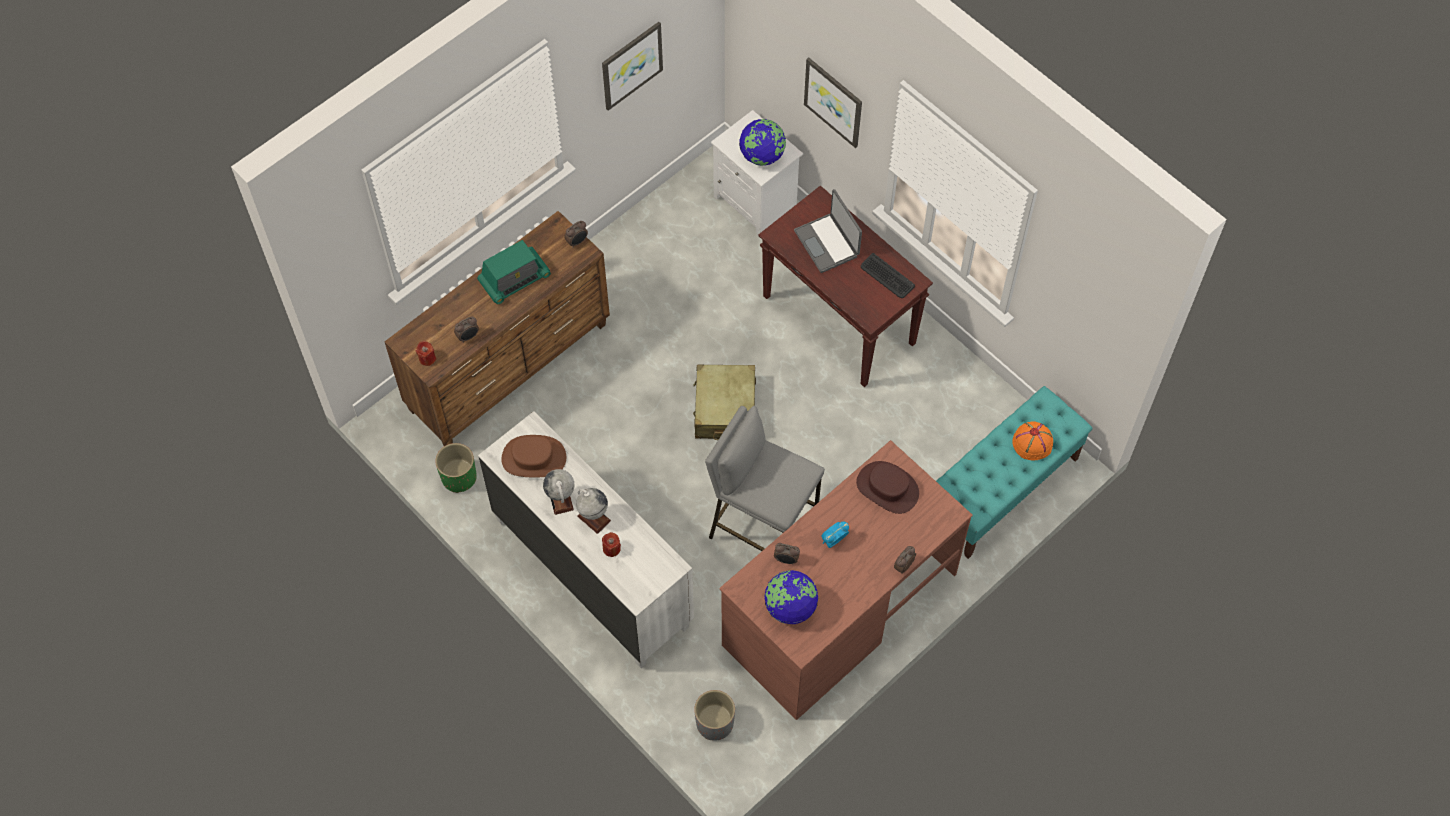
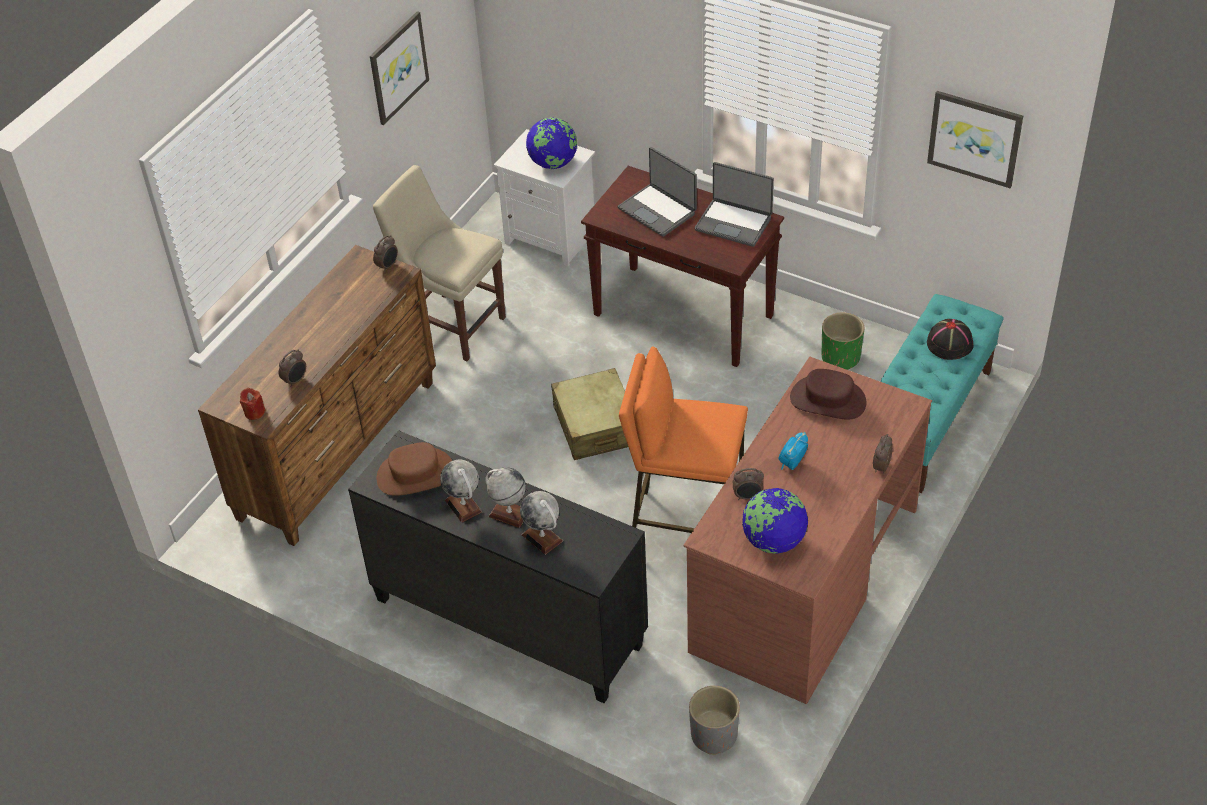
camera: 15 degrees left, 15 degrees down
(459, 477) = (317, 570): green planter -> green planter (840, 357)
(514, 279) = (329, 315): radio -> none
(592, 571) = (508, 620): white dresser -> black dresser
(611, 549) = (542, 538): red candle -> globe
(640, 269) = (451, 324): none -> beige chair
(762, 530) = (685, 527): grey stool -> orange stool
(834, 101) = (624, 57): picture -> picture (975, 138)
(887, 276) = (734, 223): keyboard -> laptop
(1033, 442) = (950, 343): orange hat -> black hat

